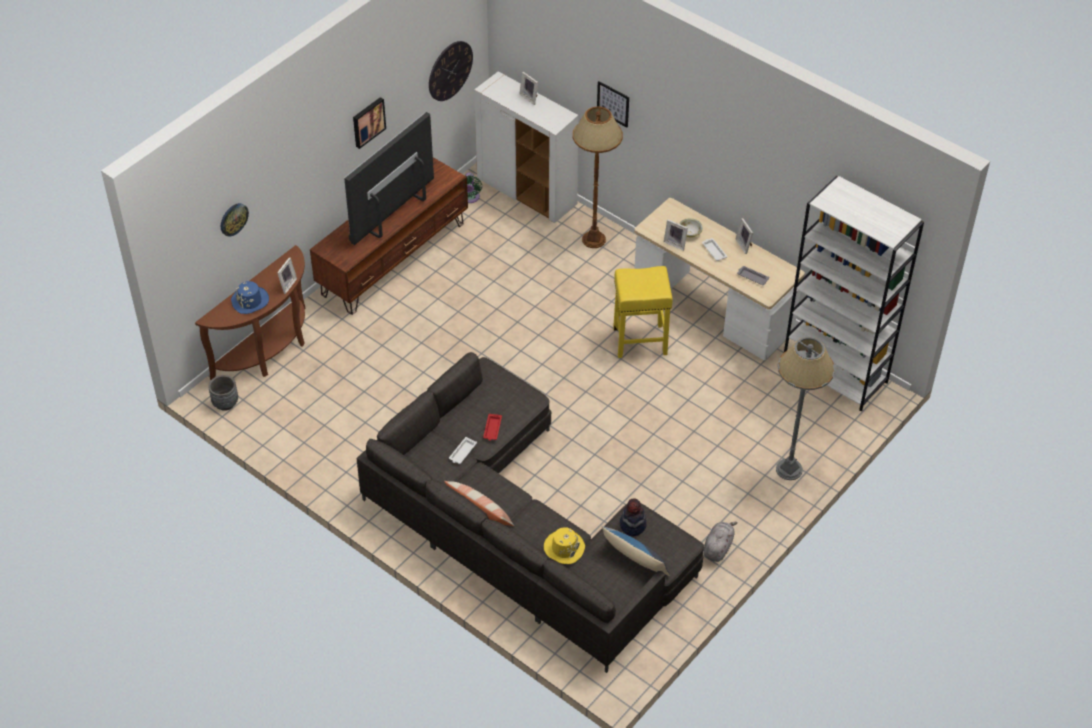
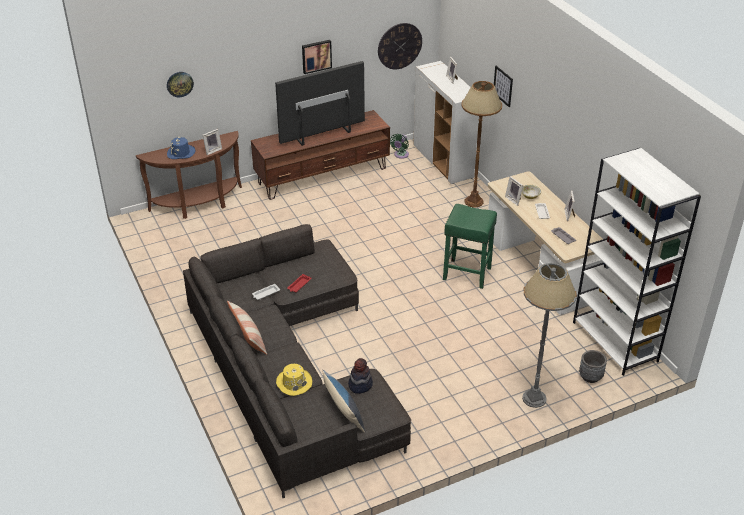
camera: 25 degrees right, 10 degrees down
(225, 403) = (146, 226): grey planter -> grey planter (590, 377)
(639, 341) = (466, 273): yellow stool -> green stool
(718, 547) = (437, 436): grey plush toy -> none

